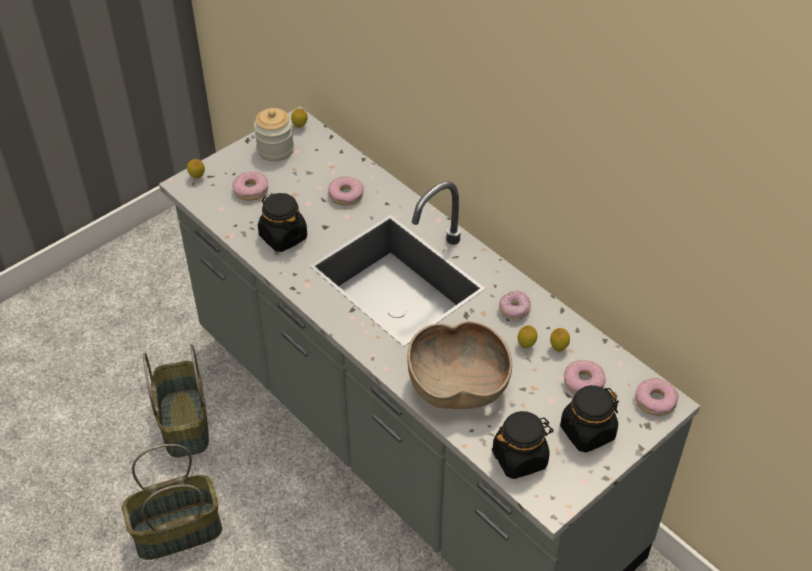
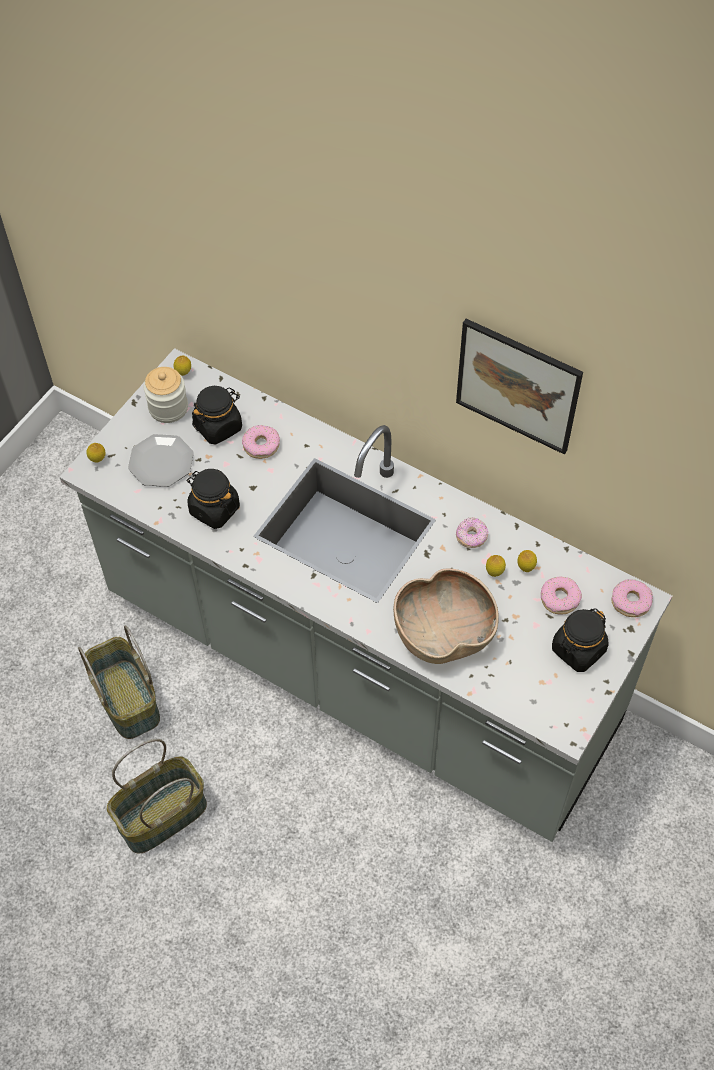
camera: 15 degrees left, 10 degrees up
(251, 190) = (160, 462): donut -> plate
(520, 458) = (525, 692): black jar -> black jar (218, 426)
(573, 147) = (517, 386): none -> picture

